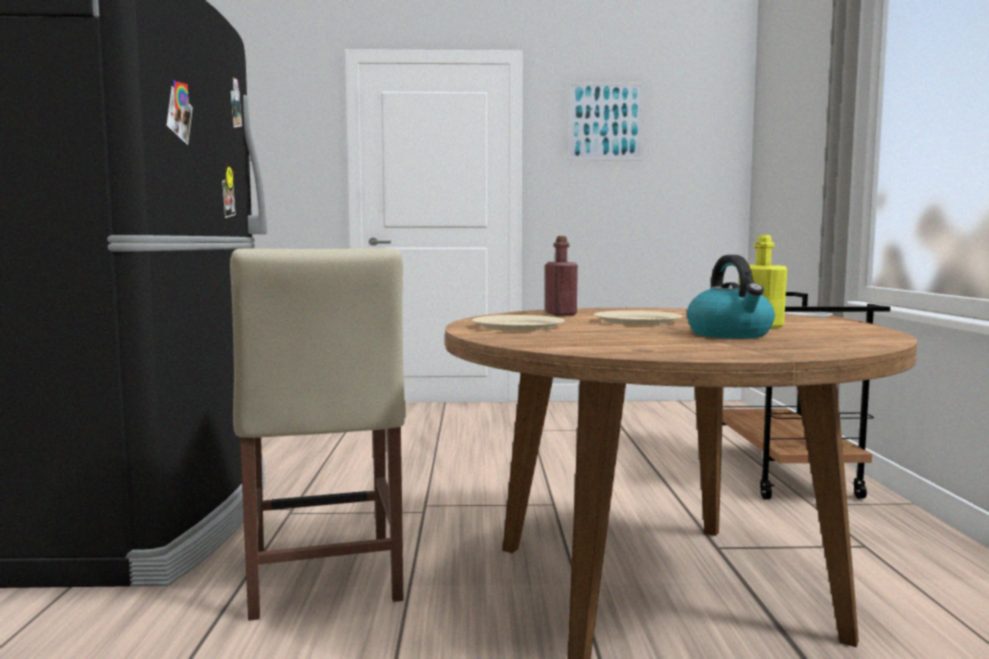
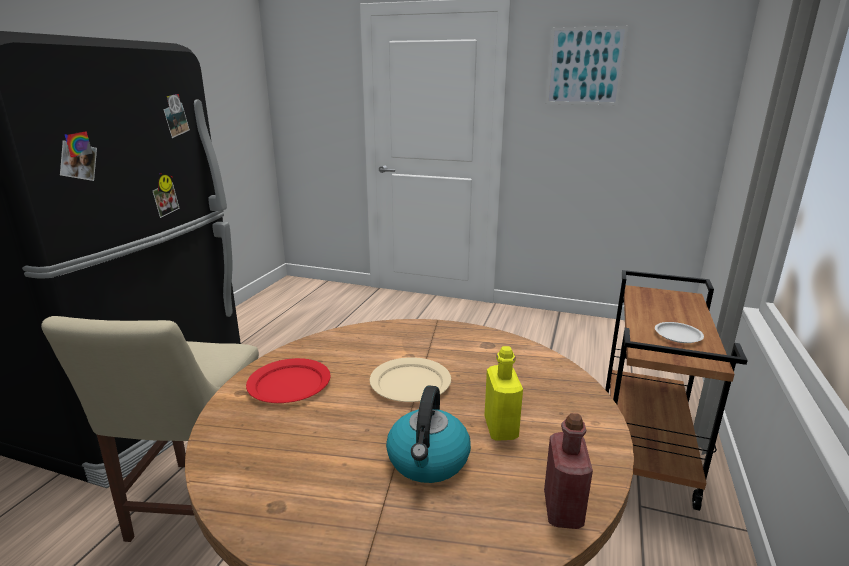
camera: 20 degrees right, 15 degrees up
(517, 326) = (289, 384): beige plate -> red plate
(560, 314) = (379, 342): red bottle -> red bottle (562, 510)

